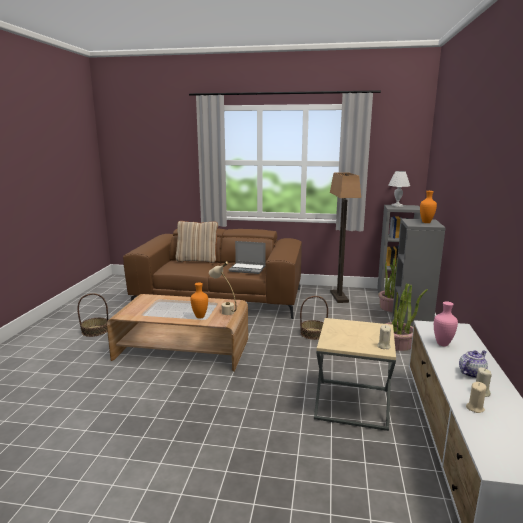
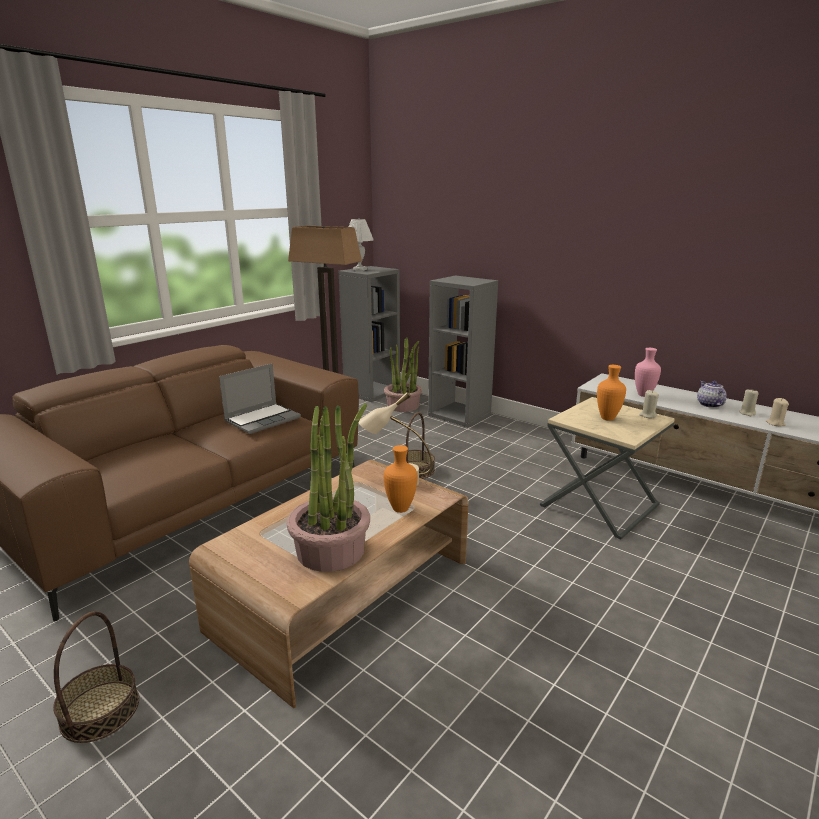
camera: 60 degrees left, 5 degrees up
(197, 260) = (129, 445): beige pillow -> none
(397, 344) = (491, 435): potted plant -> potted plant (331, 550)
(426, 222) = (467, 279): orange vase -> orange vase (607, 418)

